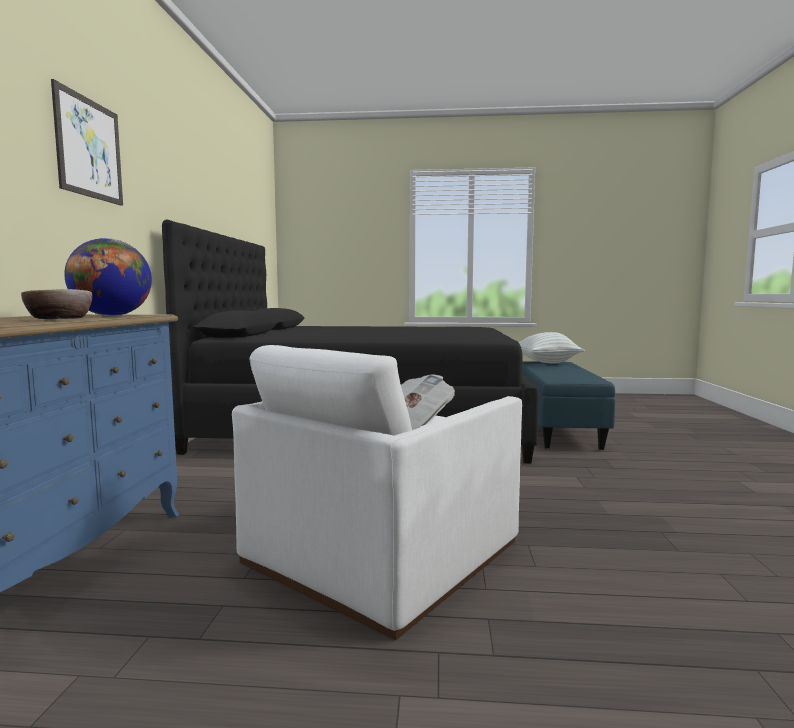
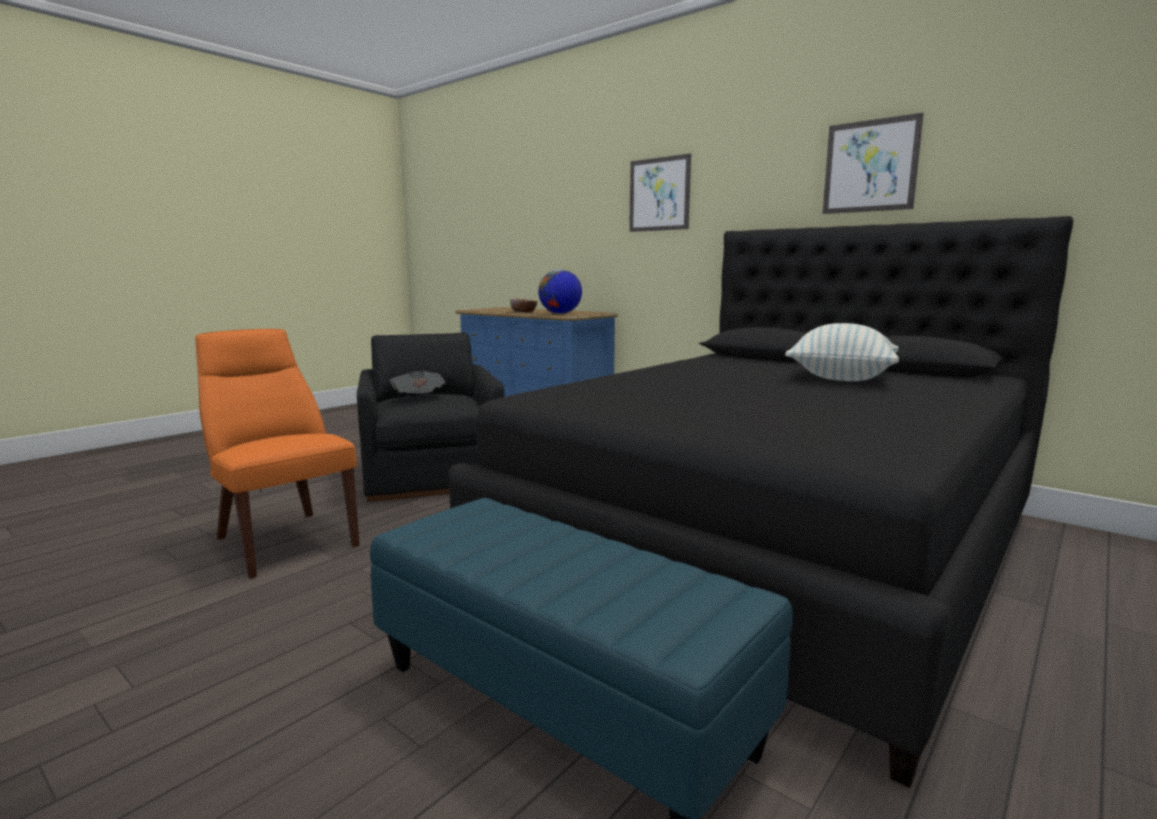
camera: 125 degrees right, 5 degrees up
(207, 191) = (870, 166): none -> picture
(382, 551) = (433, 474): white armchair -> black armchair
(546, 363) = (690, 603): pillow -> pillow (841, 378)
(634, 532) = (283, 540): none -> orange chair

